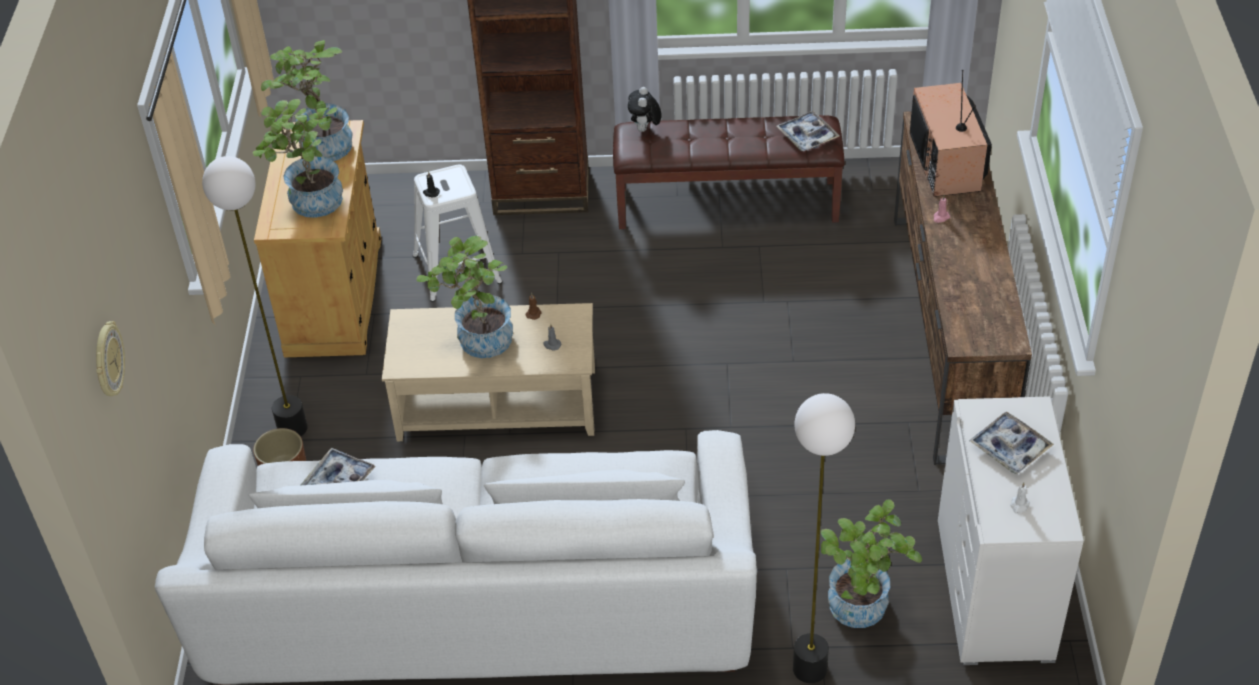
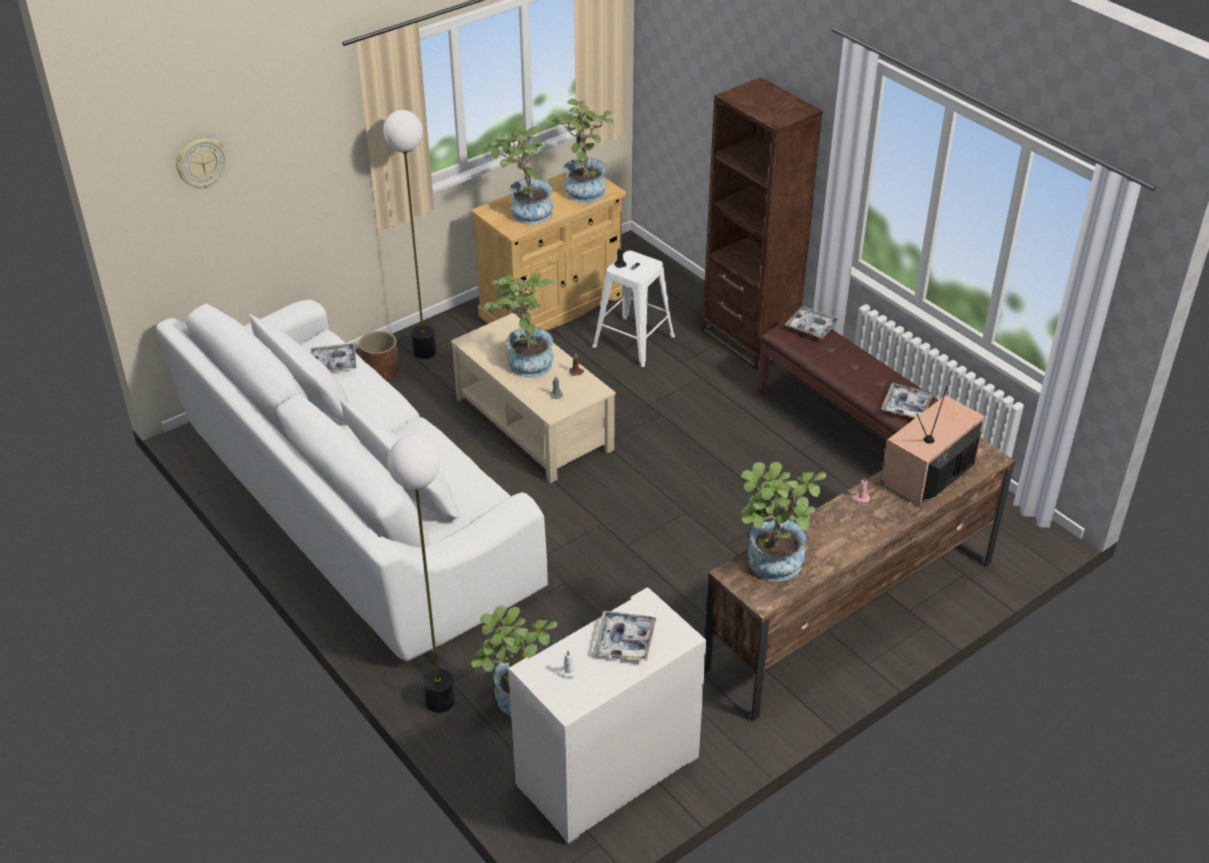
camera: 50 degrees right, 5 degrees down
(645, 130) = (811, 327): plush toy -> tray
(977, 315) = (771, 568): none -> potted plant

